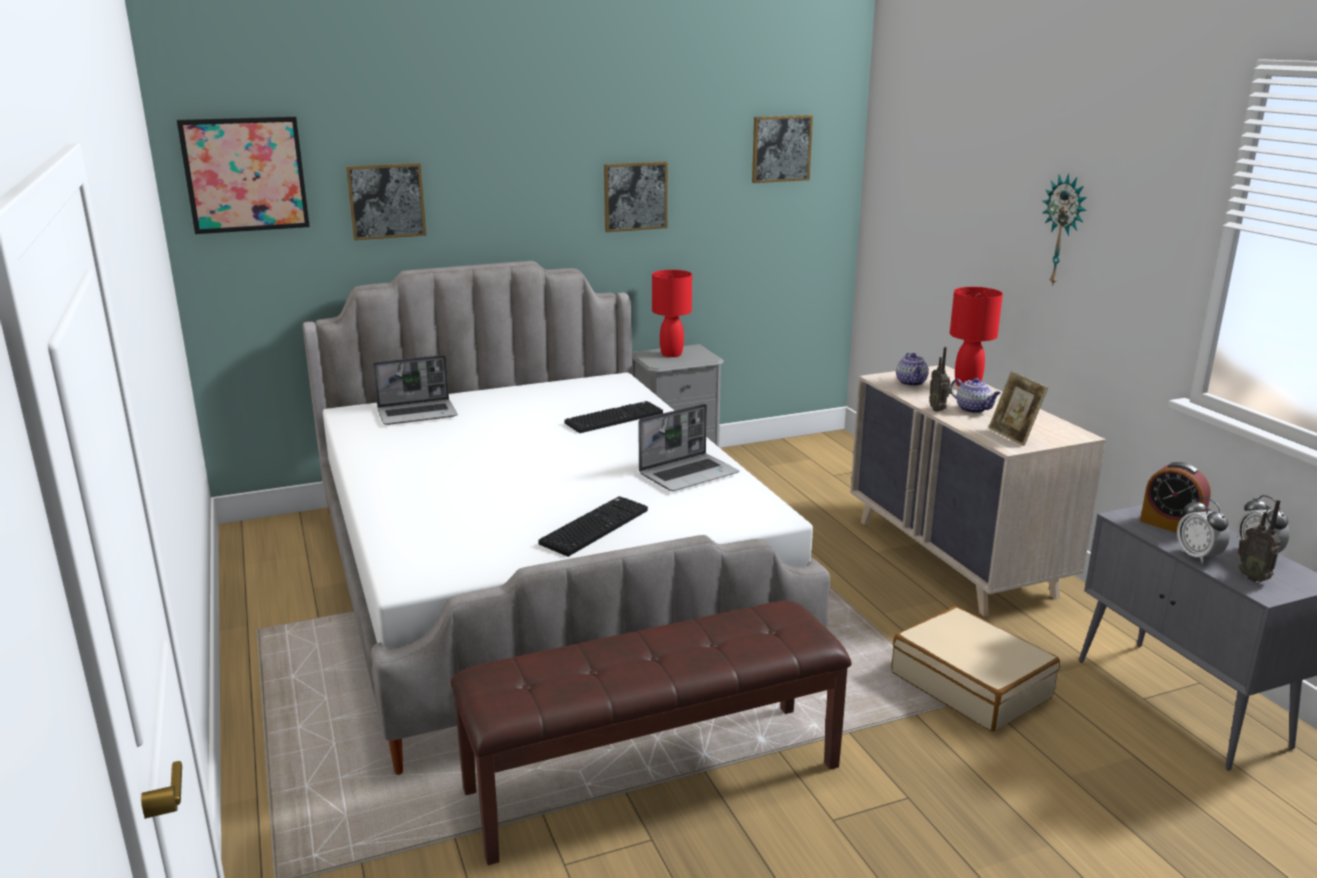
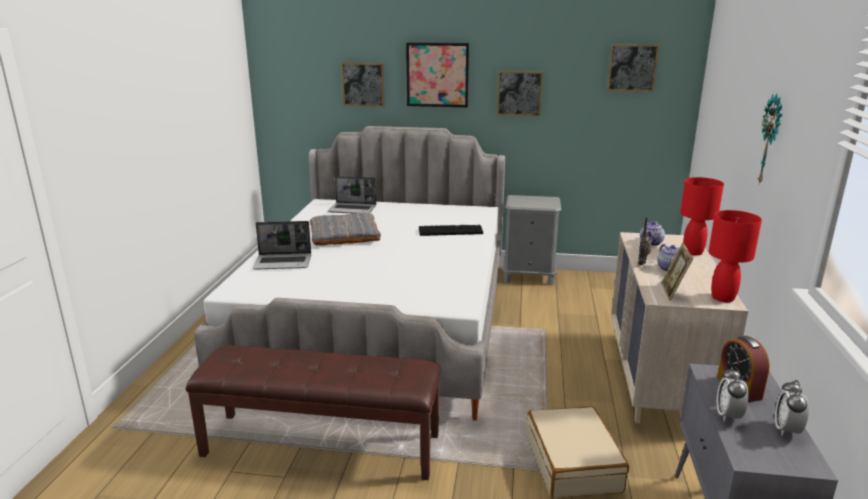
camera: 30 degrees right, 0 degrees up
(245, 174) = (290, 64): picture -> picture (437, 74)
(464, 455) = (344, 235): none -> grey pillow
(594, 526) = (354, 287): keyboard -> none
(671, 354) = (531, 200): red table lamp -> red table lamp (722, 297)
(689, 474) = (447, 271): laptop -> laptop (284, 262)
(1253, 577) = (755, 445): radio -> none

